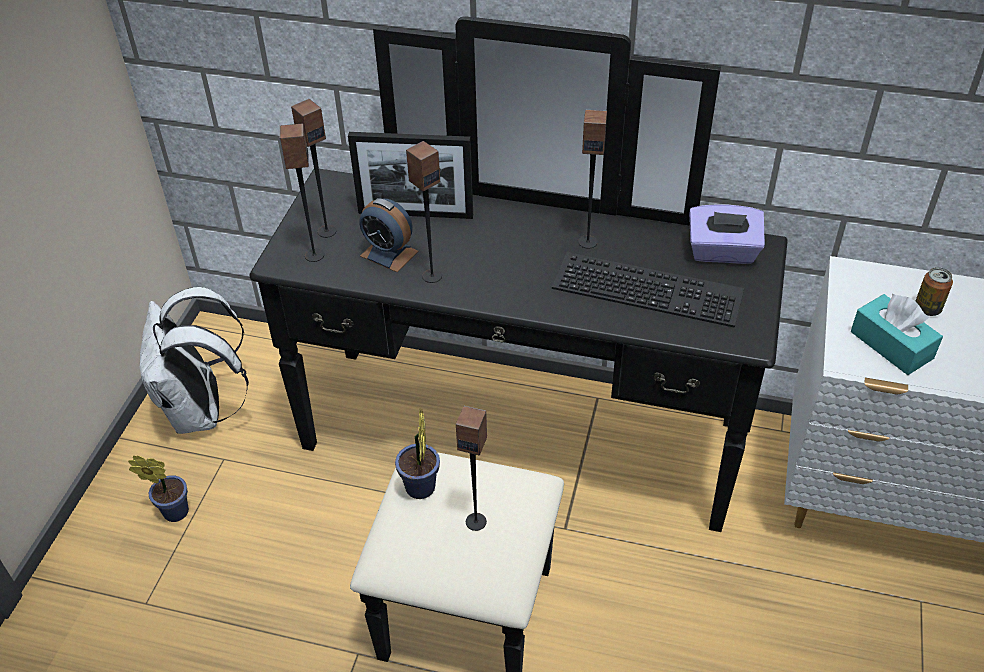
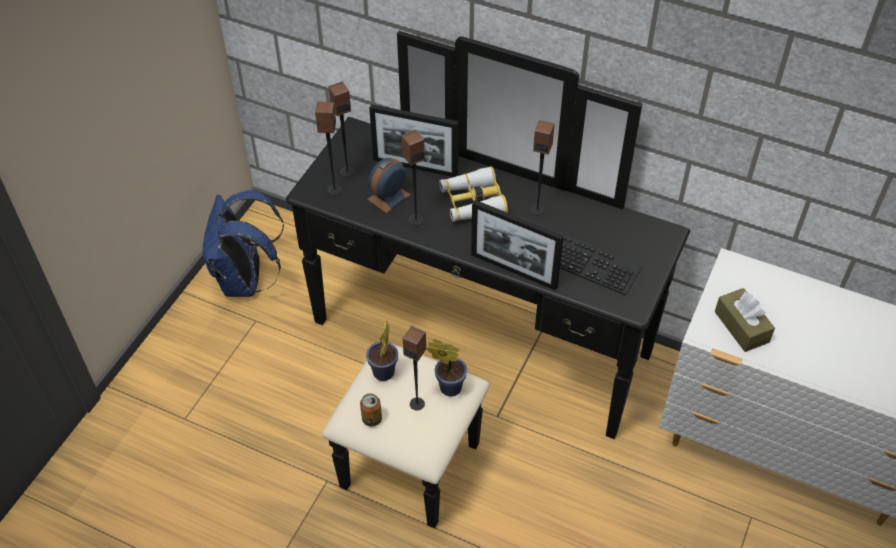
camera: 10 degrees right, 5 degrees up
(172, 511) = (213, 354): potted plant -> potted plant (447, 386)
(202, 412) = (245, 281): white backpack -> blue backpack
(389, 253) = (388, 197): alarm clock -> alarm clock turned 90 degrees clockwise
(501, 245) = (472, 202): none -> binoculars
(579, 318) = (513, 270): none -> picture frame
(722, 252) = (636, 234): purple tissue box -> none
(891, 345) = (741, 327): turquoise tissue box -> brown tissue box
(927, 308) = (780, 302): can -> can (372, 419)

